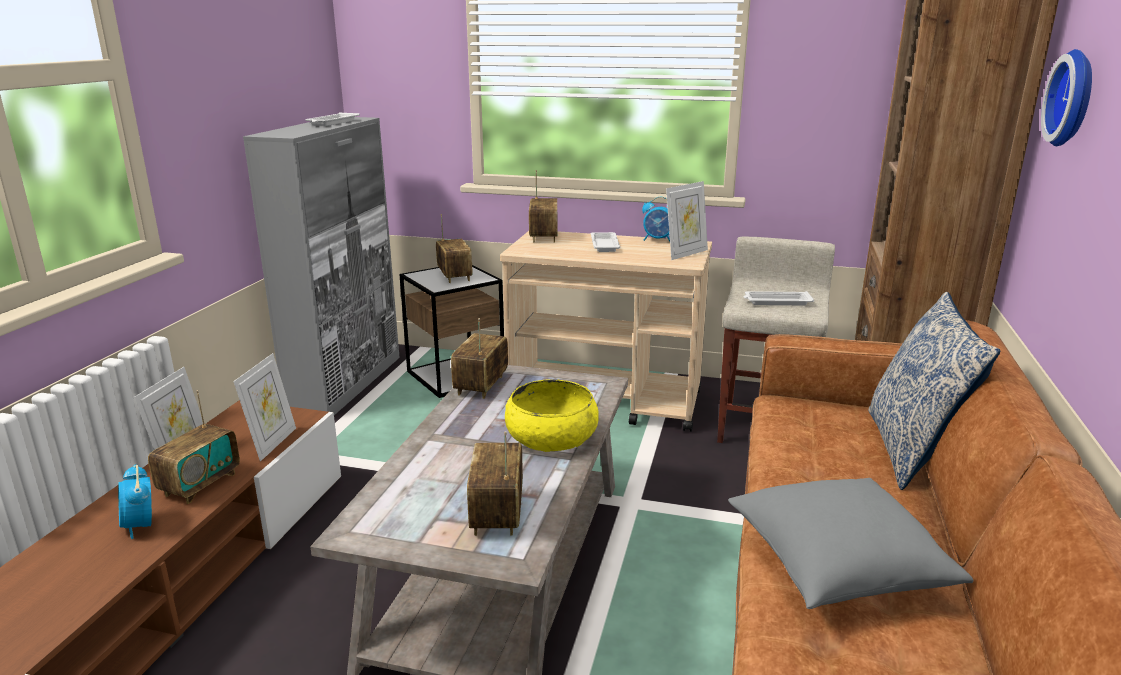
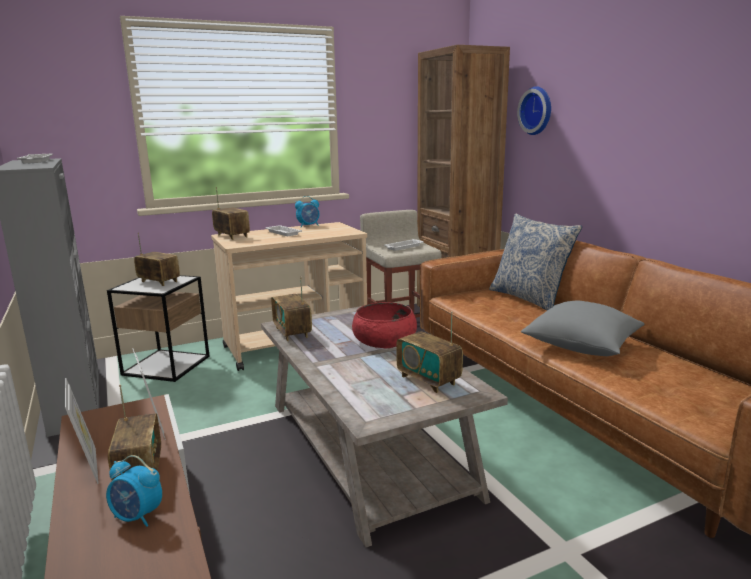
camera: 40 degrees left, 5 degrees down
(552, 437) = (384, 340): yellow bowl -> red bowl
(685, 253) = (340, 228): picture frame -> none

